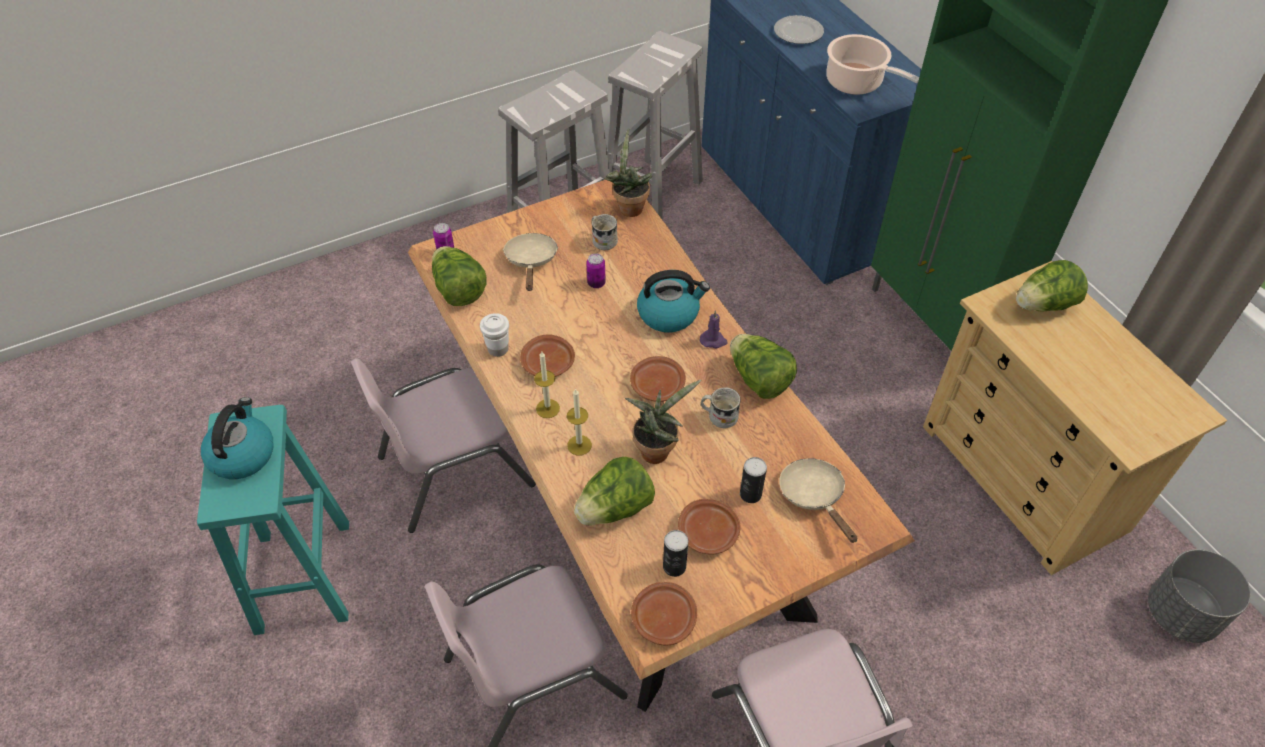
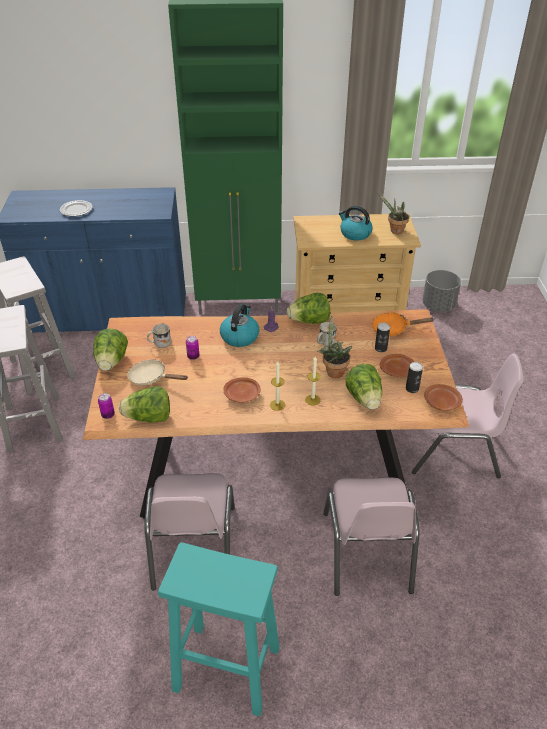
camera: 65 degrees left, 10 degrees down
(242, 454) = (212, 576): kettle -> kettle (355, 234)
(498, 349) = (215, 413): white cup -> none
(629, 207) = (141, 325): potted plant -> potted plant (394, 231)
(657, 385) = (288, 357): brown plate -> none
(814, 496) = (393, 329): beige frying pan -> orange frying pan
(857, 83) = (140, 208): cooking pot -> none
(1044, 305) = (318, 228): lettuce -> lettuce (112, 362)

